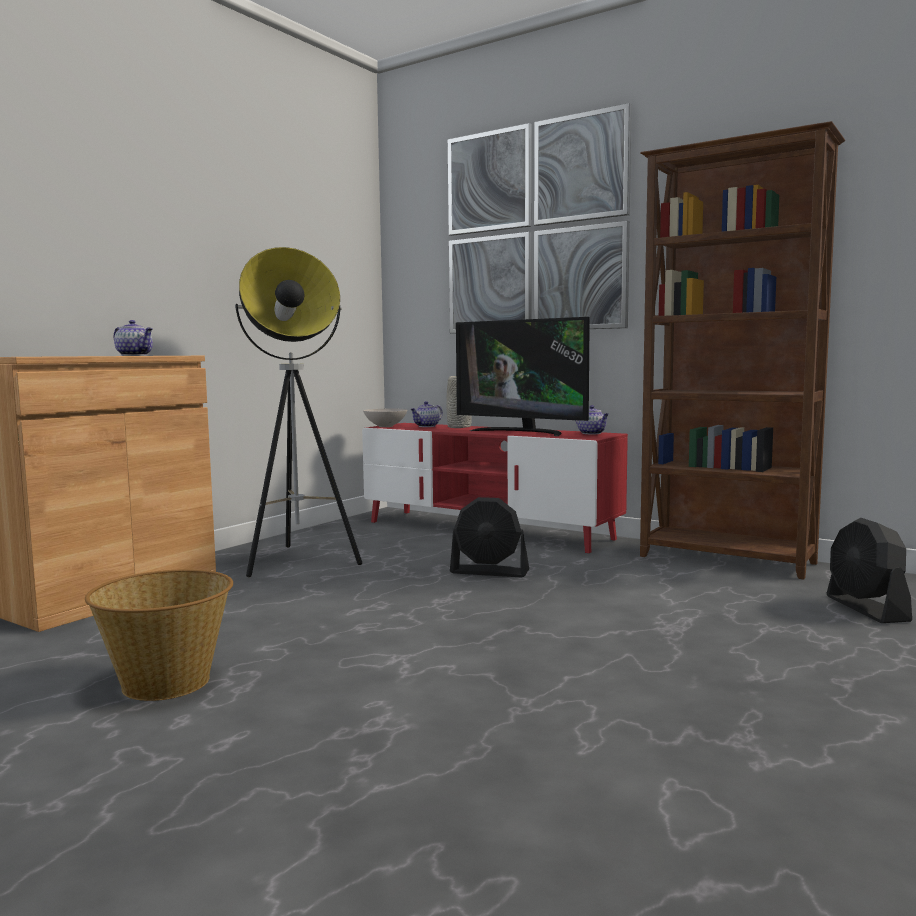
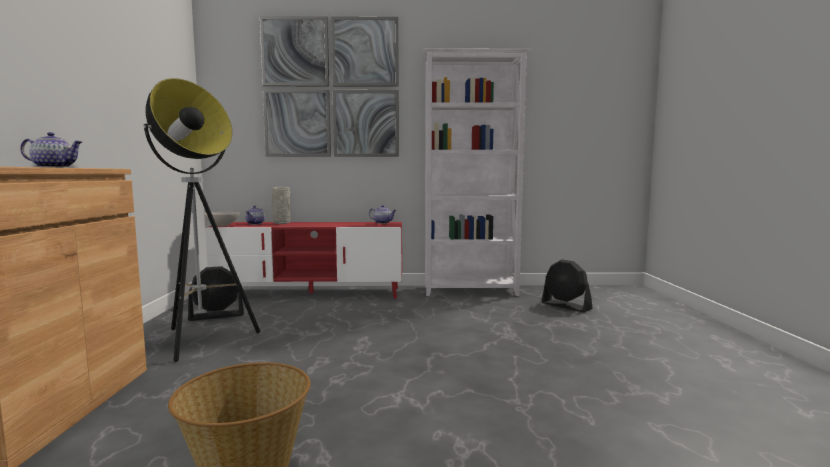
camera: 35 degrees left, 0 degrees up
(489, 572) = (358, 321): black fan -> black fan (217, 316)
(522, 432) = (338, 224): television -> none
(727, 560) = (471, 291): brown bookcase -> white bookcase

